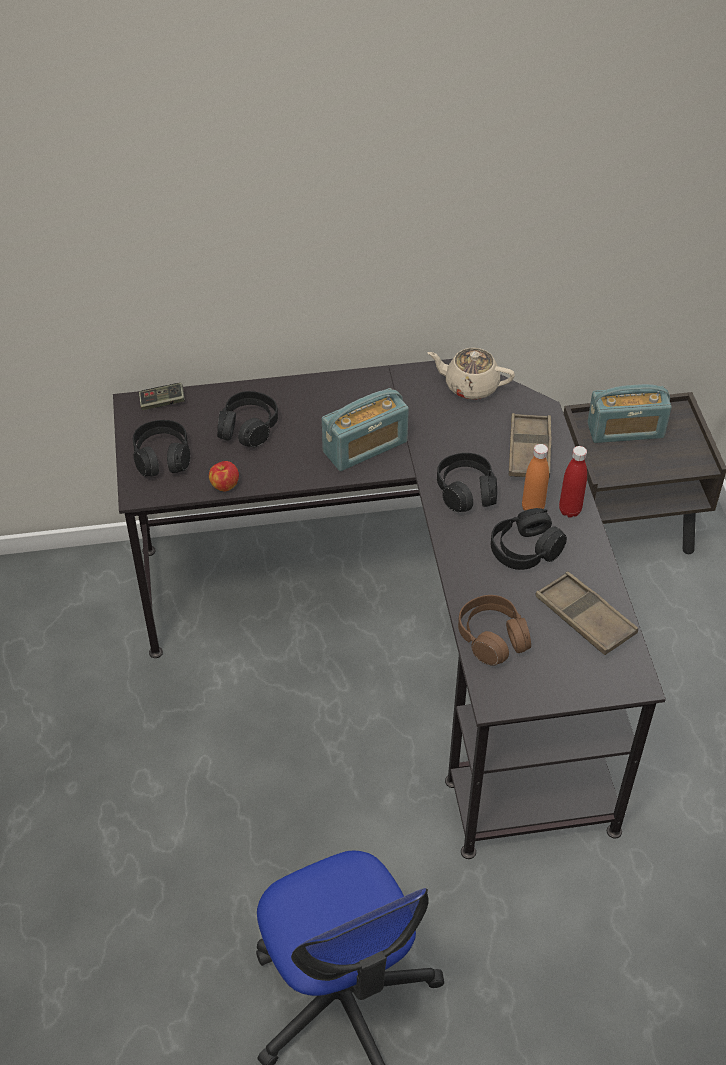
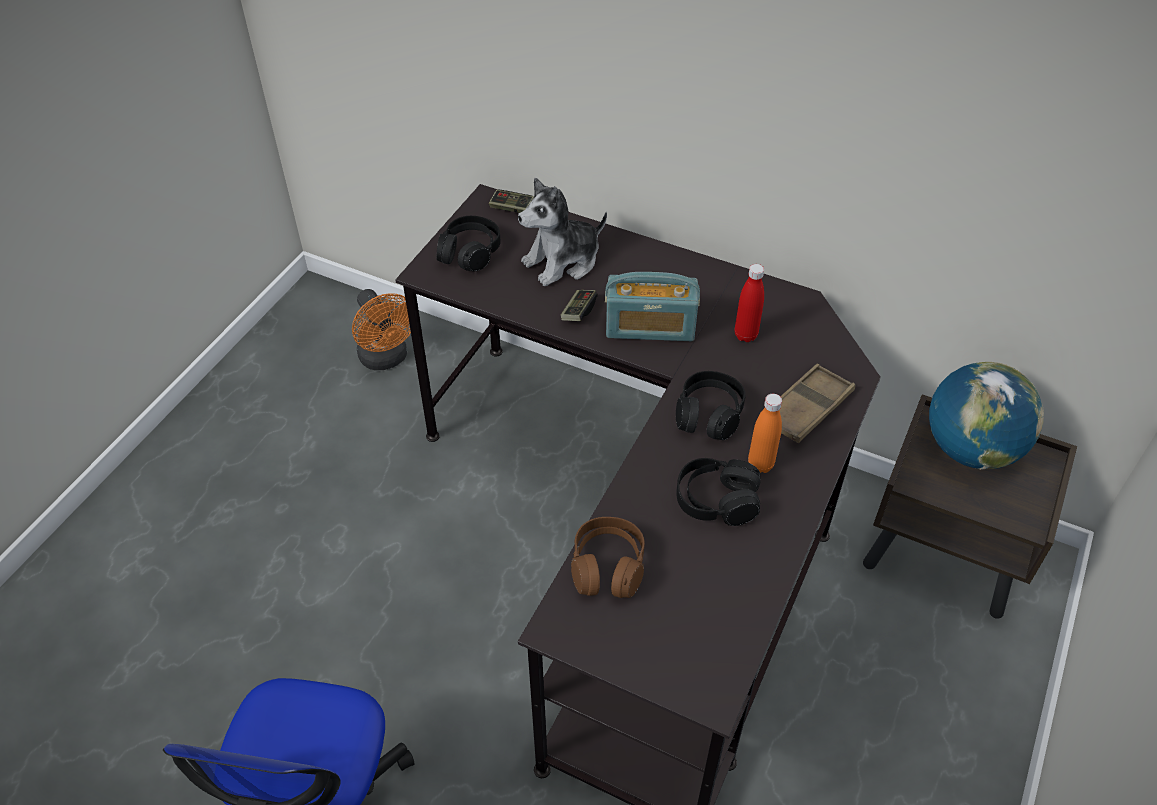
camera: 35 degrees right, 0 degrees up
(51, 608) = (387, 359): none -> orange fan
(224, 485) = (497, 300): apple -> none
(248, 427) = (562, 262): black headphones -> plush toy
(298, 462) = (578, 311): none -> game controller
(470, 386) = (801, 320): beige teapot -> none
(569, 510) = (797, 486): red bottle -> red bottle (745, 335)
(584, 618) = (717, 601): brown tray -> none
(625, 430) = (970, 449): radio -> globe

